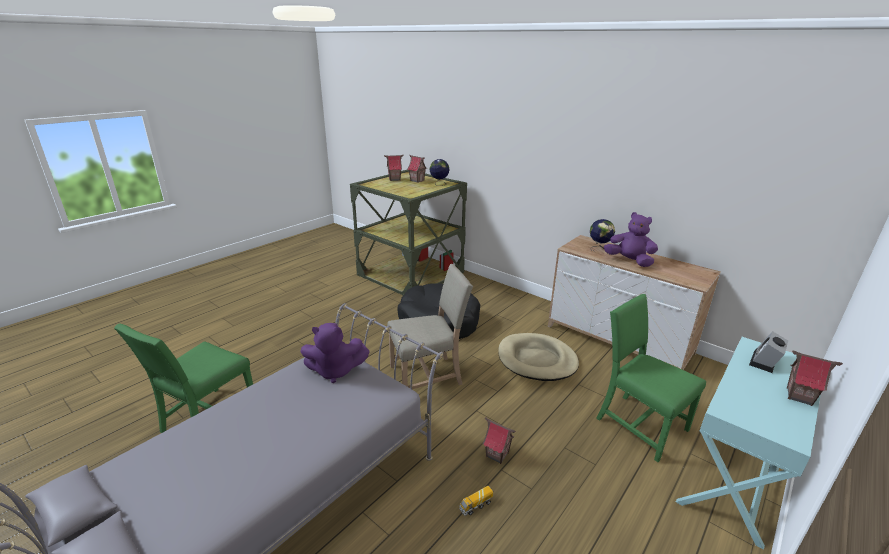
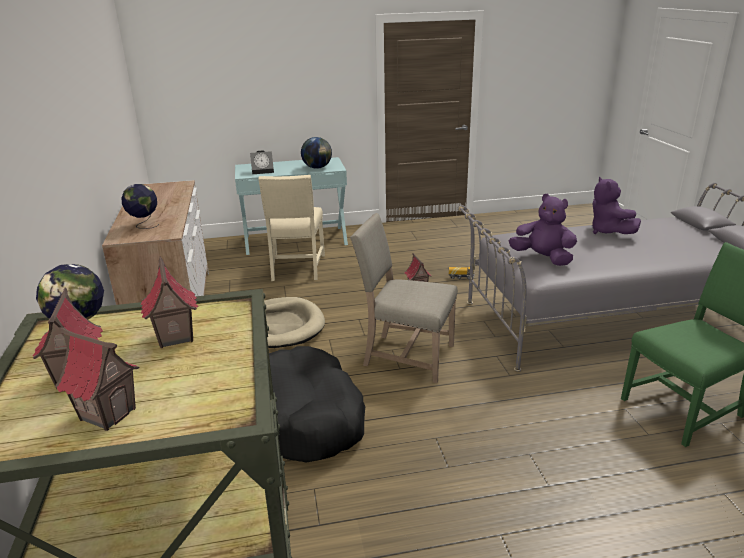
camera: 140 degrees left, 0 degrees up
(629, 261) = (164, 208): purple plush toy -> purple plush toy (608, 231)
(638, 423) = (296, 268): green chair -> beige chair
(744, 401) = (317, 168): none -> globe
(799, 396) = (288, 163): toy house -> toy house (174, 337)

